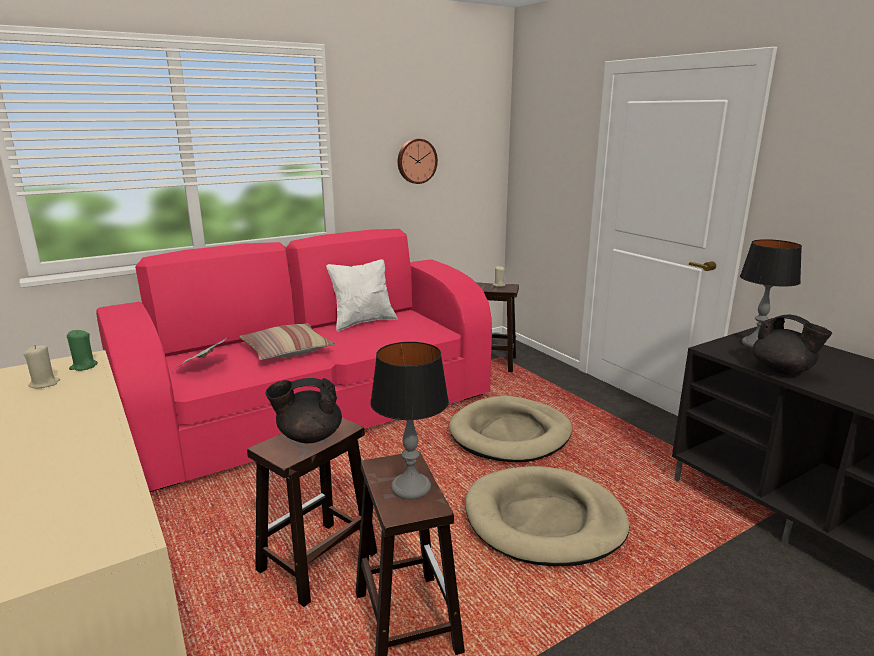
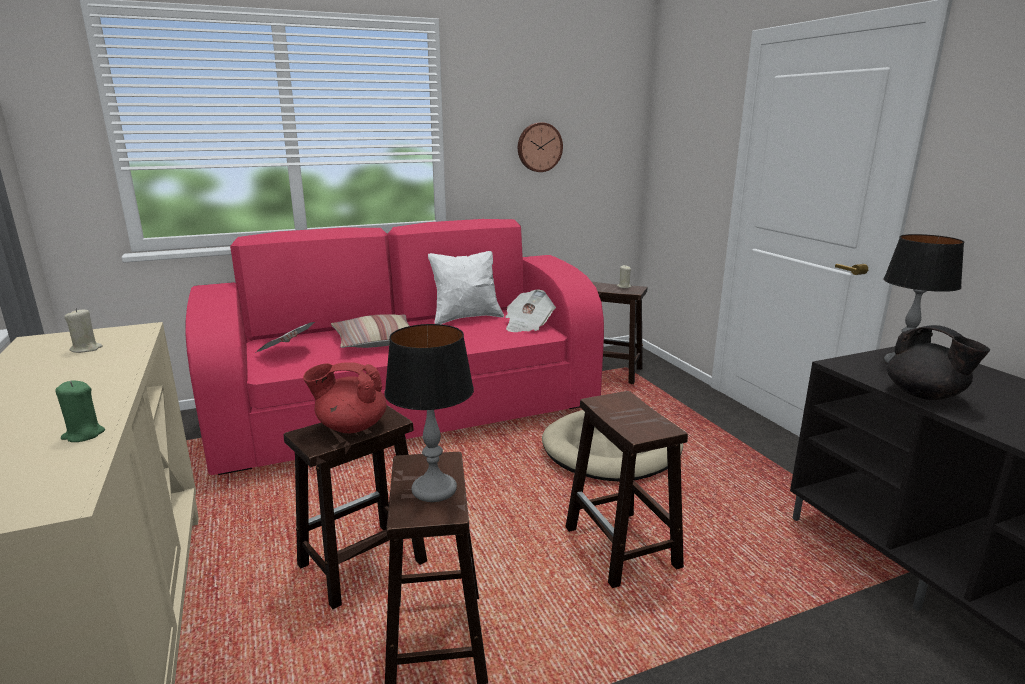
camera: 10 degrees right, 0 degrees up
(83, 366) = (132, 335): green candle -> green candle (83, 435)
(309, 437) = (351, 427): black teapot -> red teapot
(422, 326) = (528, 325): none -> newspaper
(544, 520) = (623, 548): beige dog bed -> brown stool

